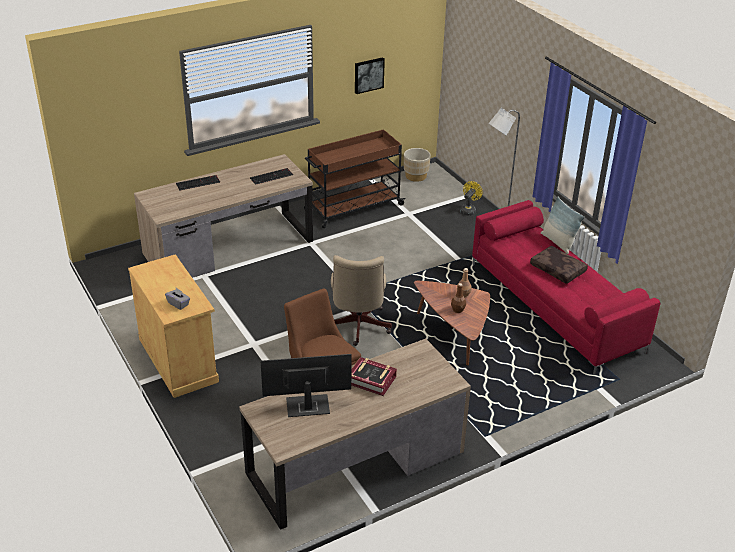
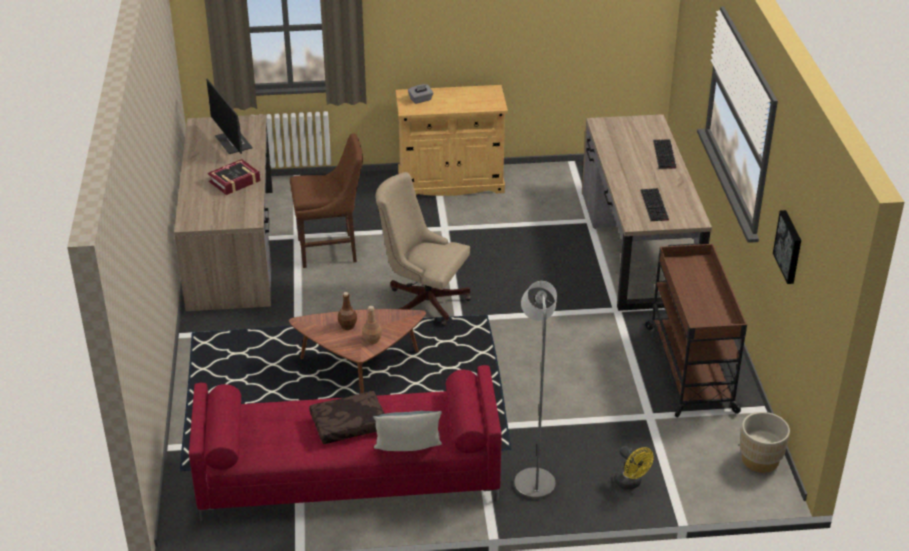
camera: 115 degrees right, 0 degrees up
(306, 406) = (234, 143): monitor -> monitor turned 135 degrees clockwise

